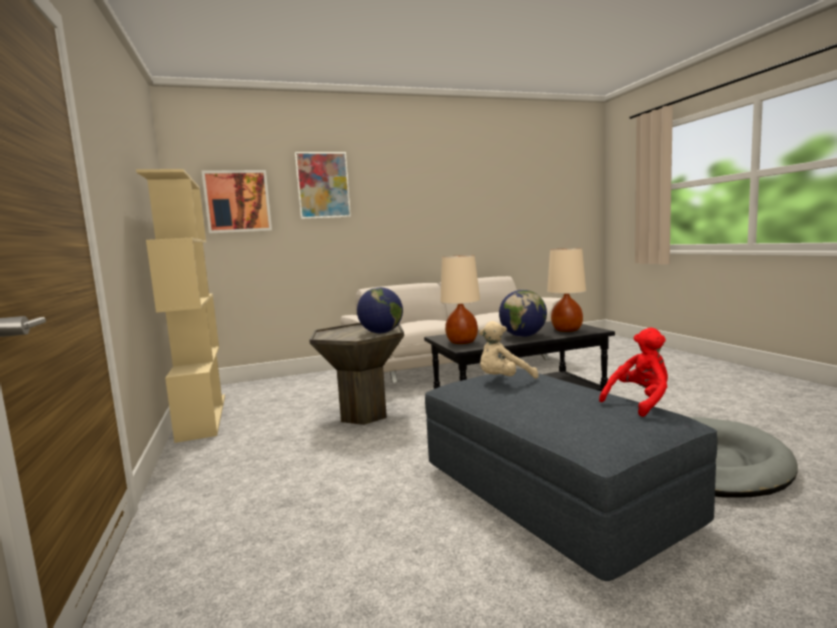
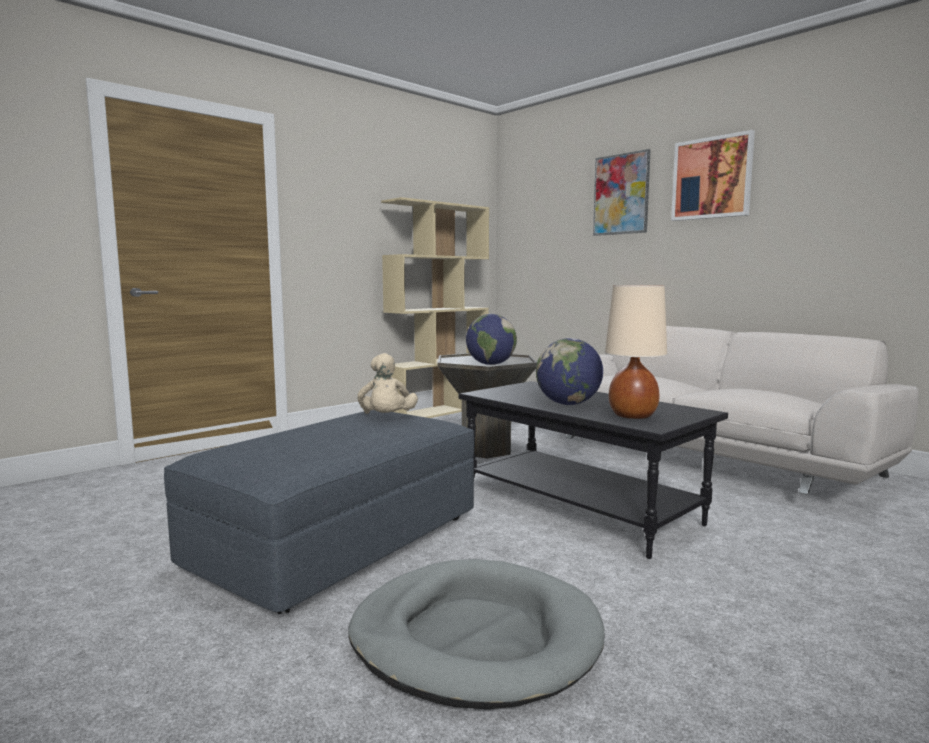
camera: 65 degrees right, 0 degrees up
(237, 201) = (543, 218): picture -> picture (712, 178)
(462, 342) = (510, 391): beige table lamp -> none
(503, 380) = (387, 419): beige plush toy -> beige plush toy turned 135 degrees counterclockwise
(640, 402) = (315, 459): red plush toy -> none

